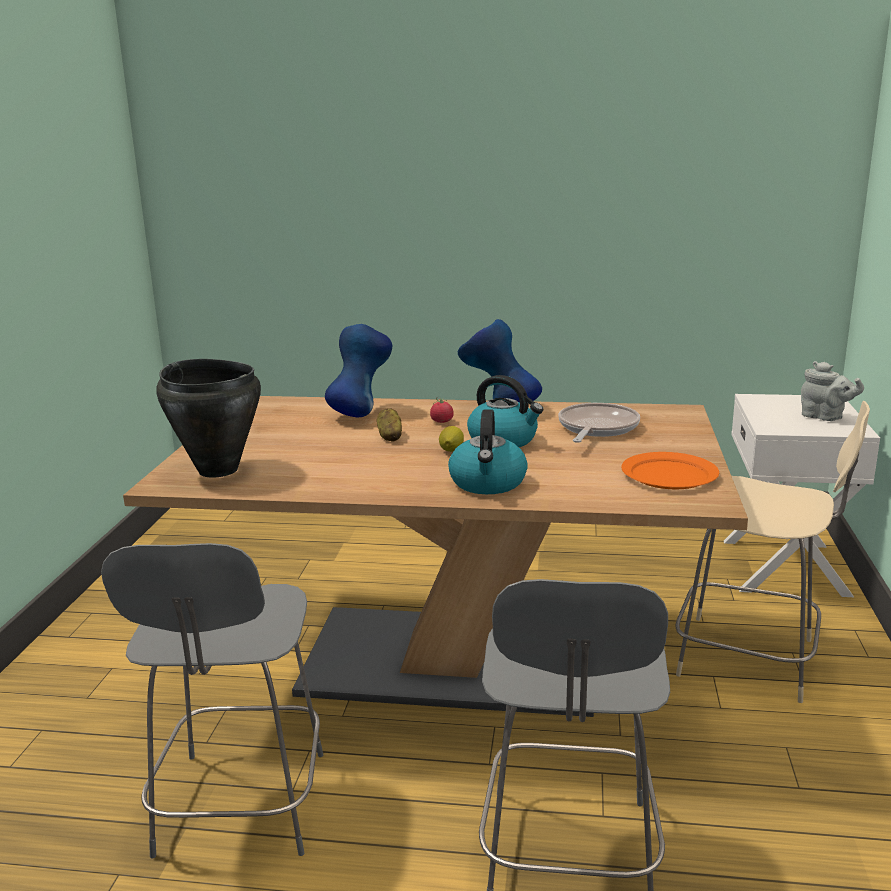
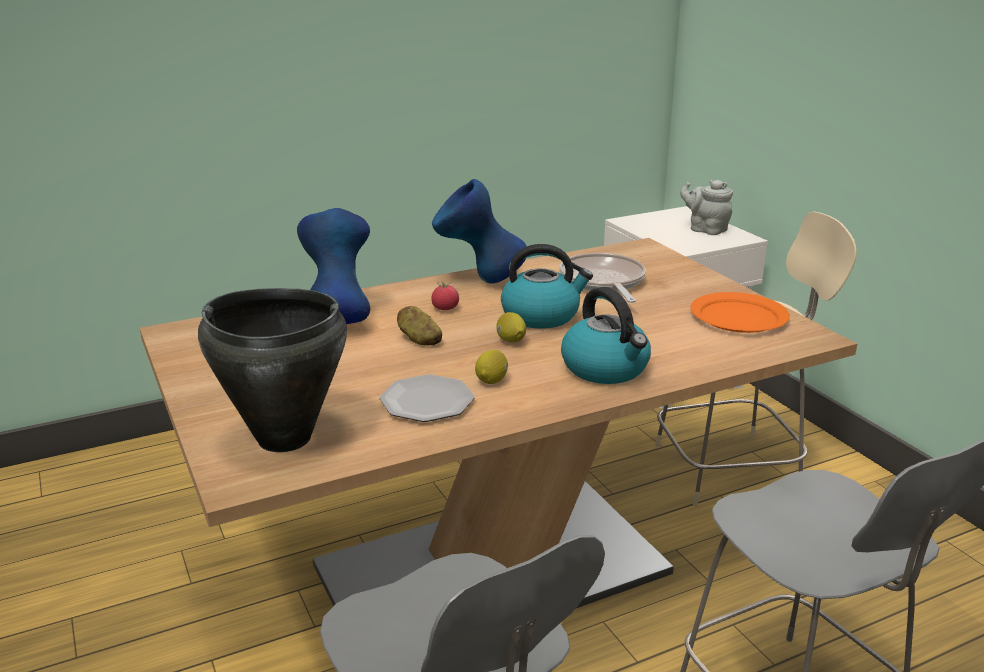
camera: 35 degrees left, 5 degrees up
(331, 472) = (428, 401): none -> plate
(394, 470) = (492, 380): none -> lemon
(825, 417) = (705, 229): grey teapot -> grey teapot turned 150 degrees counterclockwise

